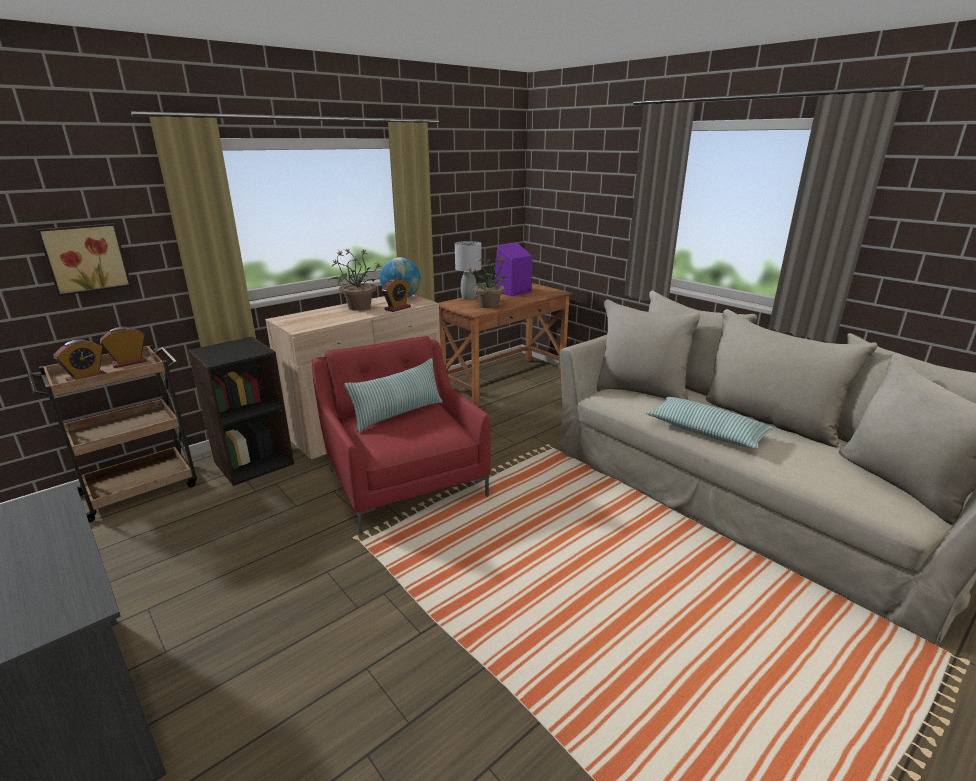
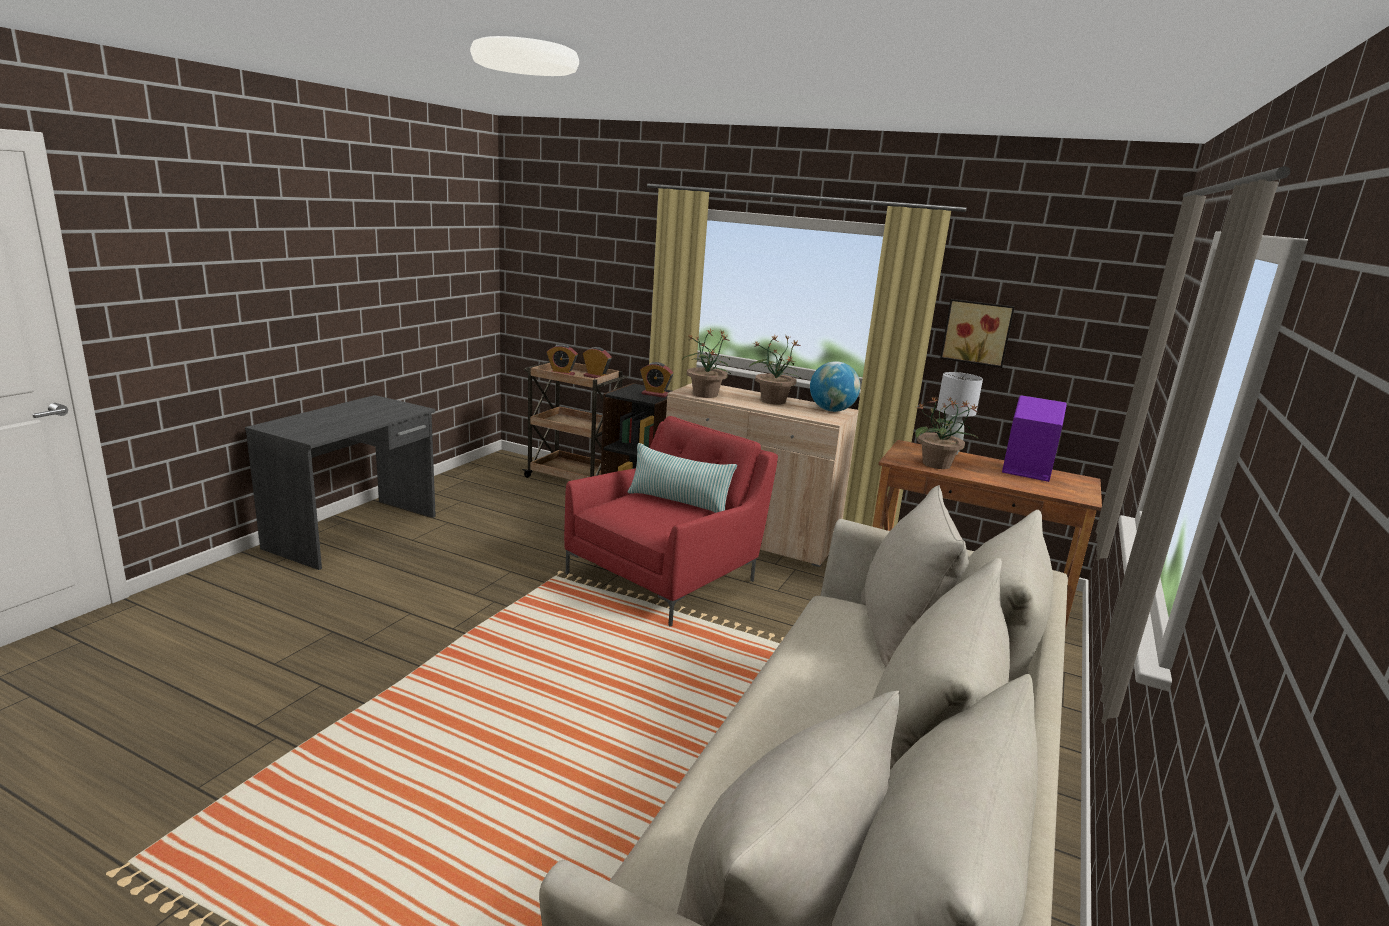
camera: 65 degrees right, 5 degrees down
(85, 258) = (603, 290): picture -> picture (977, 332)
(314, 323) = (705, 394): none -> potted plant
(397, 308) = (792, 413): alarm clock -> alarm clock (655, 394)
(706, 432) = (797, 690): pillow -> none

